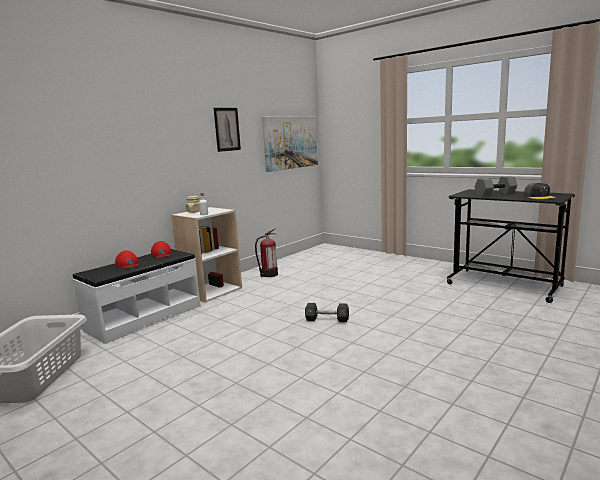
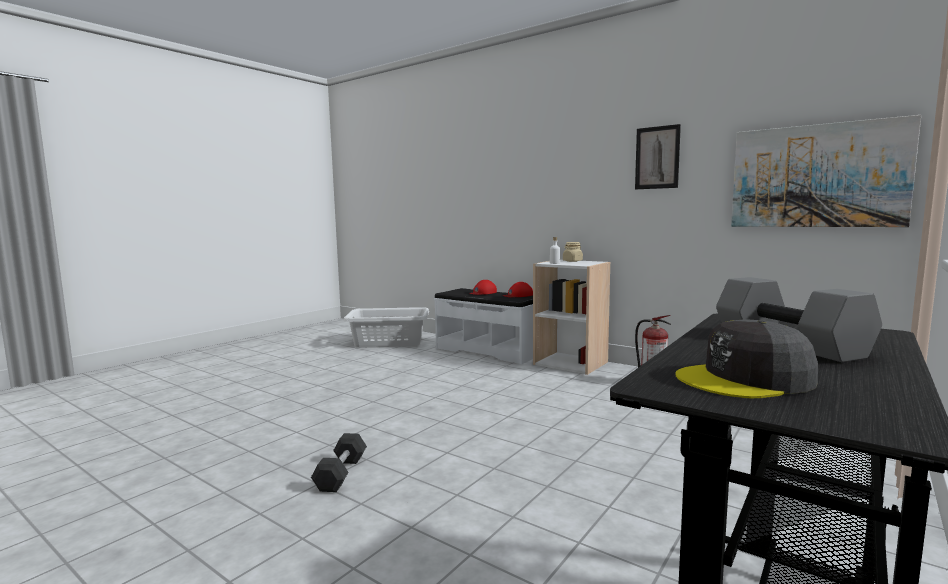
camera: 85 degrees right, 5 degrees down
(327, 319) = (480, 423): black dumbbell -> black dumbbell (341, 474)

